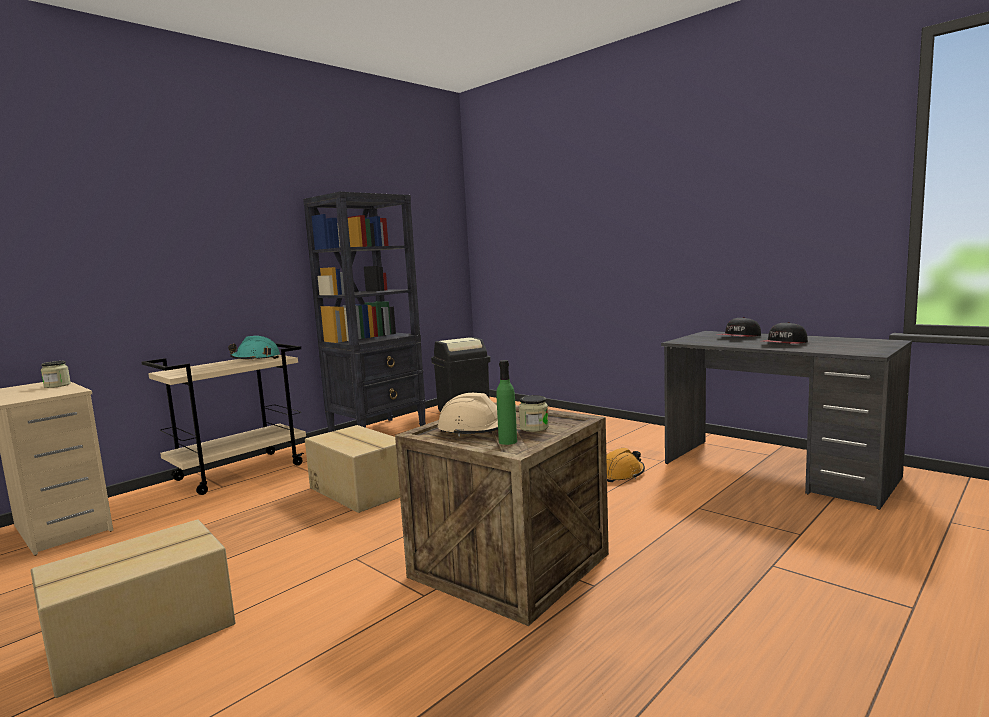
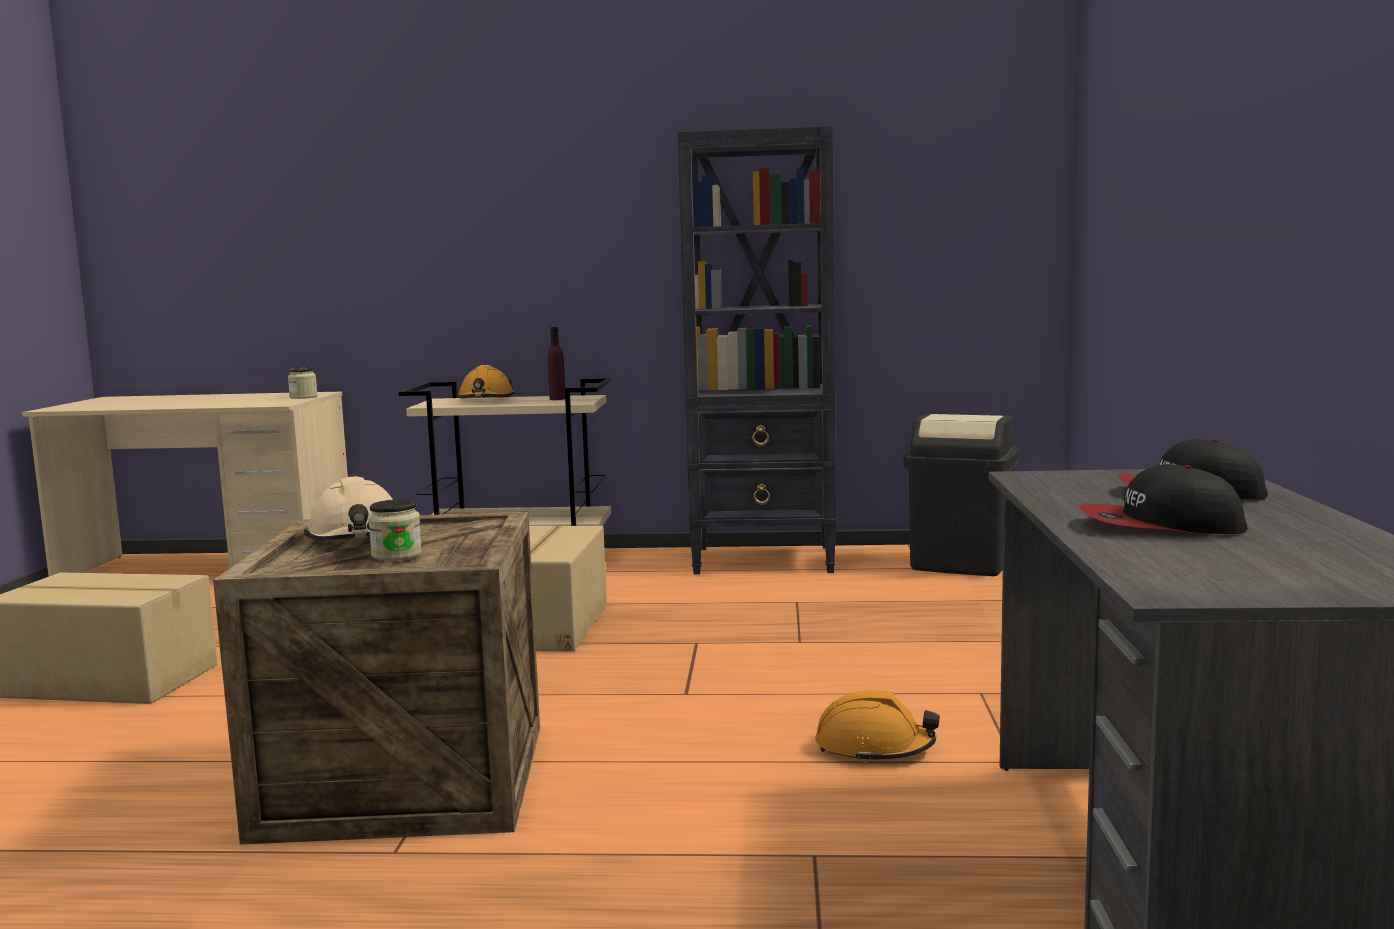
camera: 50 degrees right, 0 degrees up
(207, 367) = (486, 400): none -> orange hard hat
(256, 359) = (557, 399): turquoise hard hat -> purple bottle
(508, 441) = (309, 559): green bottle -> none

